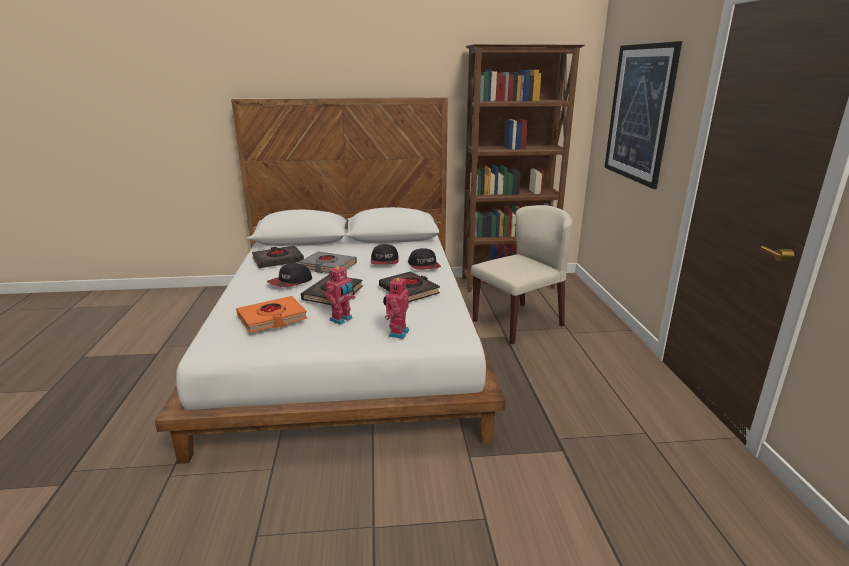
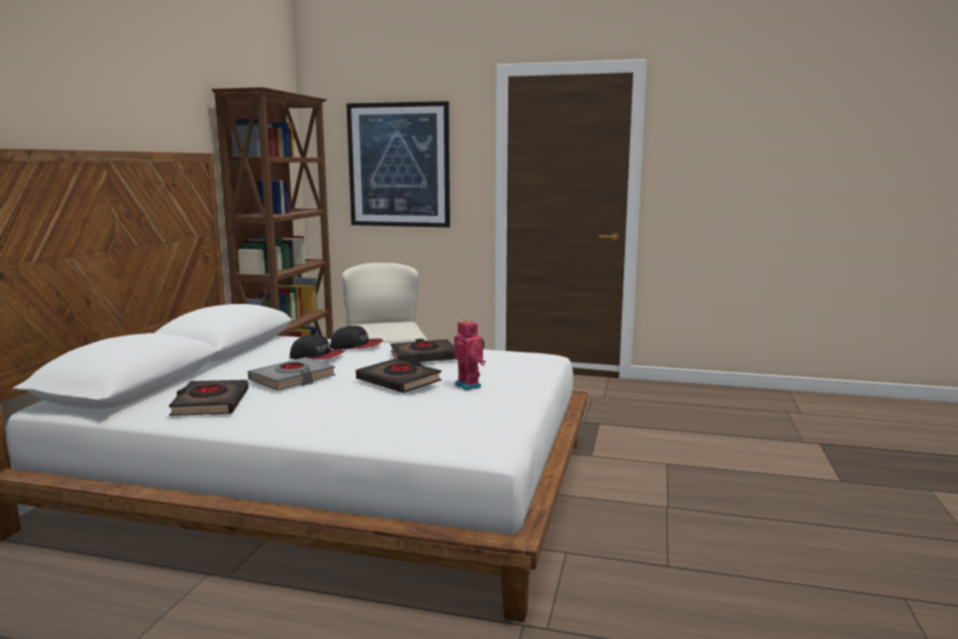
camera: 70 degrees left, 10 degrees down
(272, 318) = (443, 408): orange book -> none
(290, 282) = (323, 398): cap -> none
(397, 333) = (522, 370): toy robot -> none

